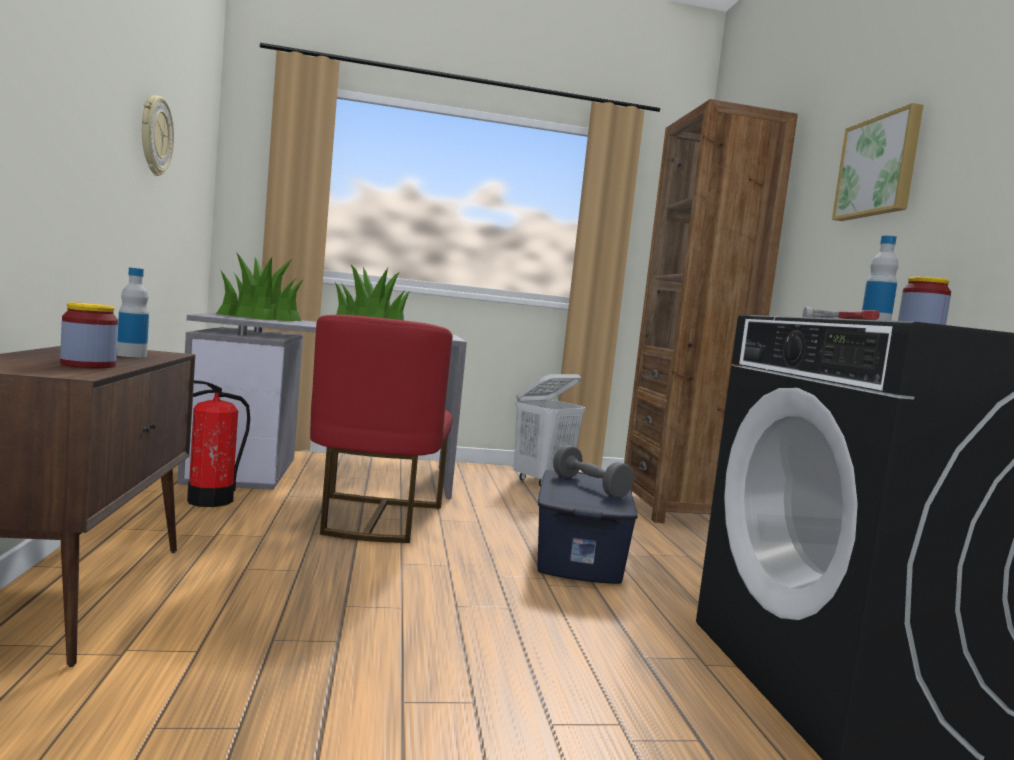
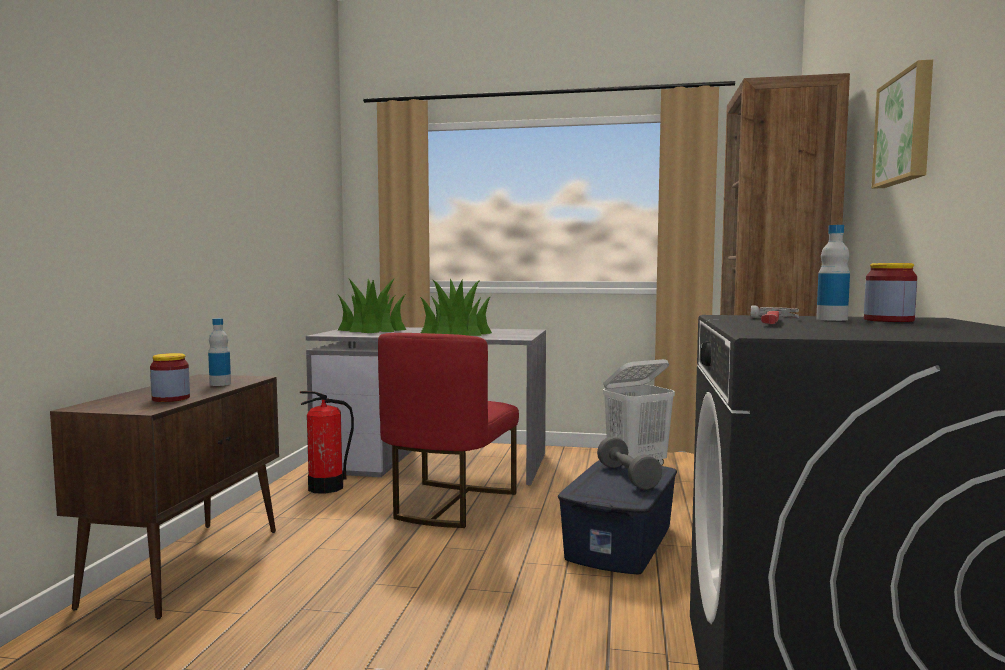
camera: 20 degrees right, 0 degrees up
(154, 136) = (266, 200): wall clock -> none

